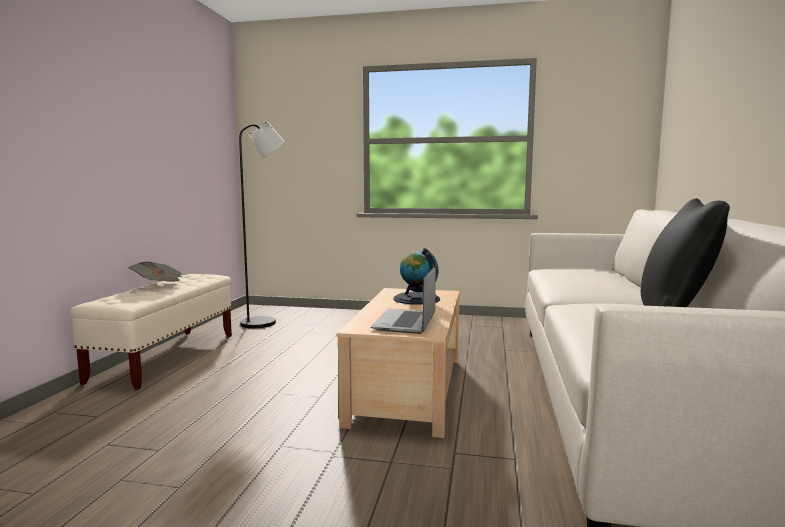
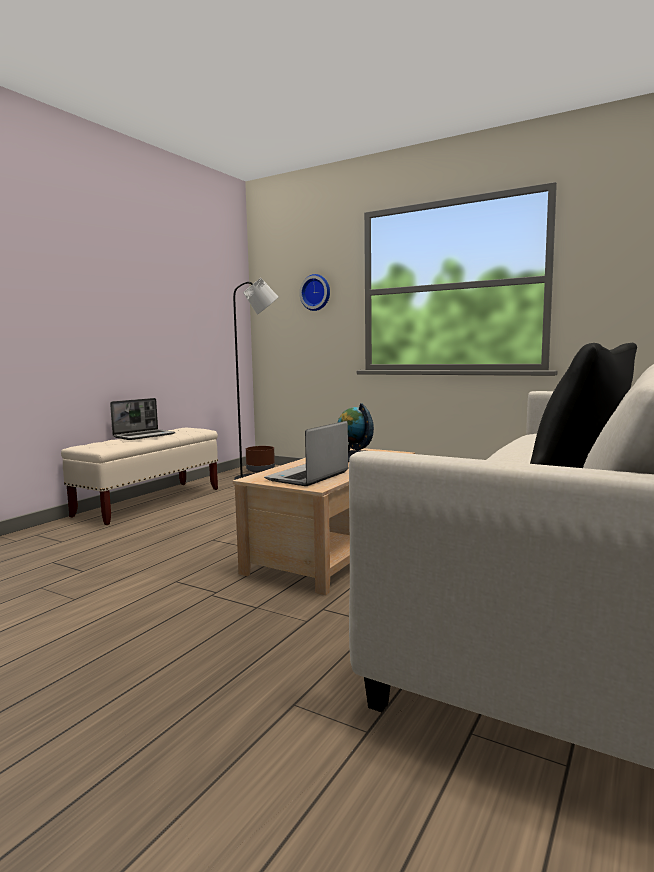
camera: 20 degrees right, 0 degrees up
(159, 286) = (144, 436): newspaper -> laptop
(258, 312) = (260, 470): none -> brown planter
(312, 138) = (316, 292): none -> wall clock

